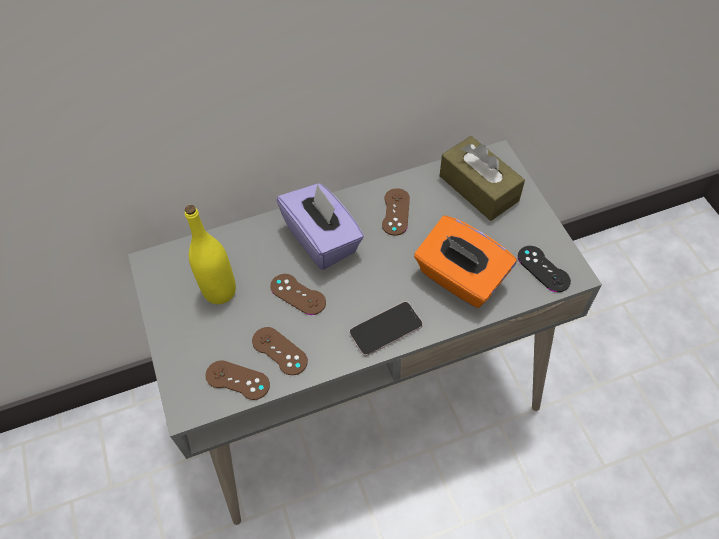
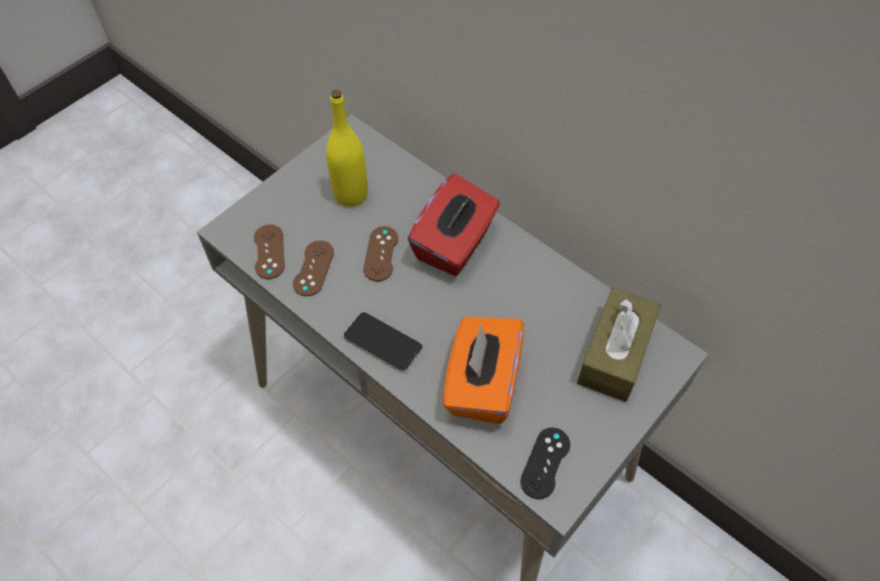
camera: 60 degrees right, 0 degrees up
(322, 239) = (454, 244): purple tissue box -> red tissue box
(395, 212) = (529, 290): brown game controller -> none

